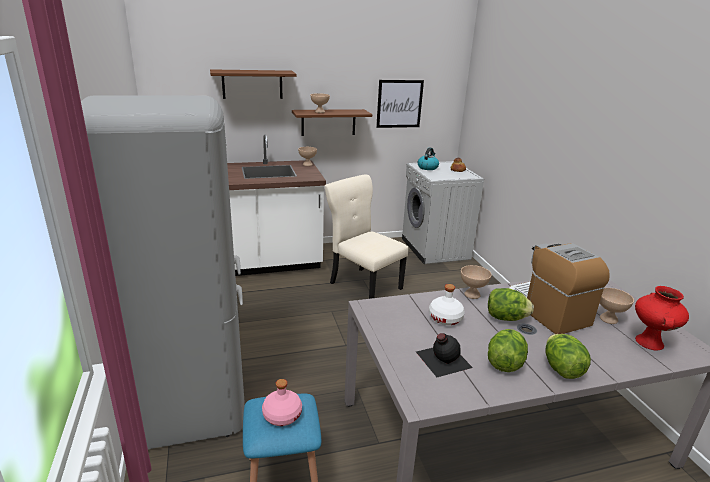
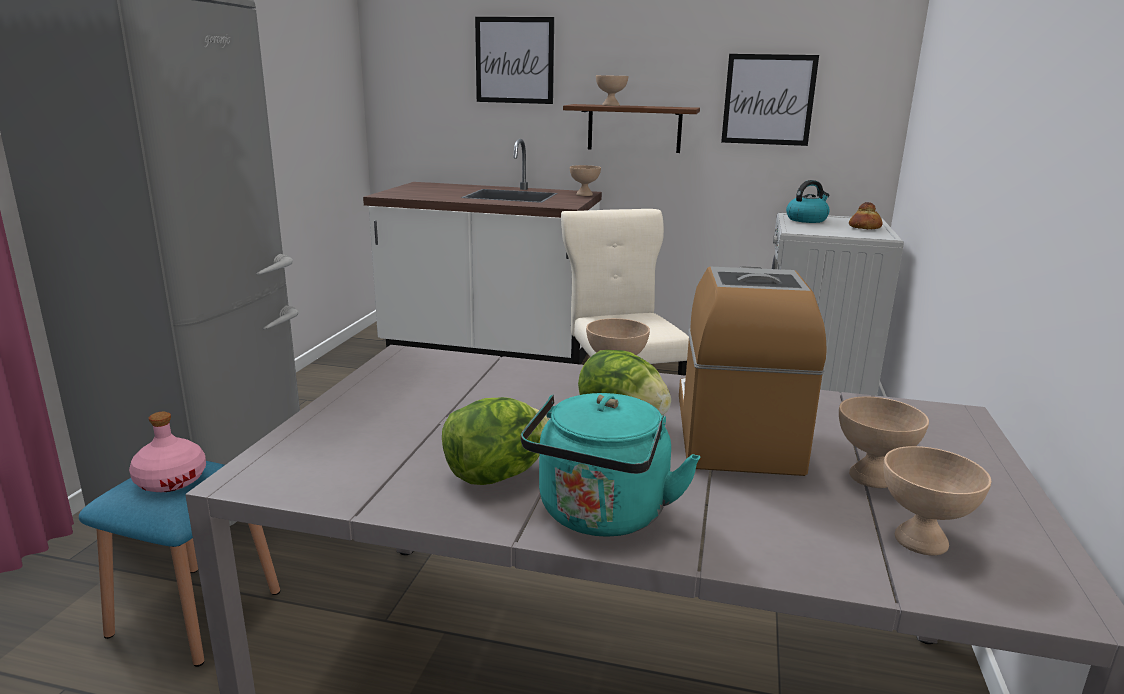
camera: 30 degrees right, 5 degrees down
(252, 84) = (514, 60): brown shelf -> picture
(442, 359) = (396, 439): black bottle -> none
(445, 318) = (505, 395): white bottle -> none
(561, 369) = (601, 516): lettuce -> turquoise kettle
(650, 343) = (921, 542): red vase -> beige bowl

